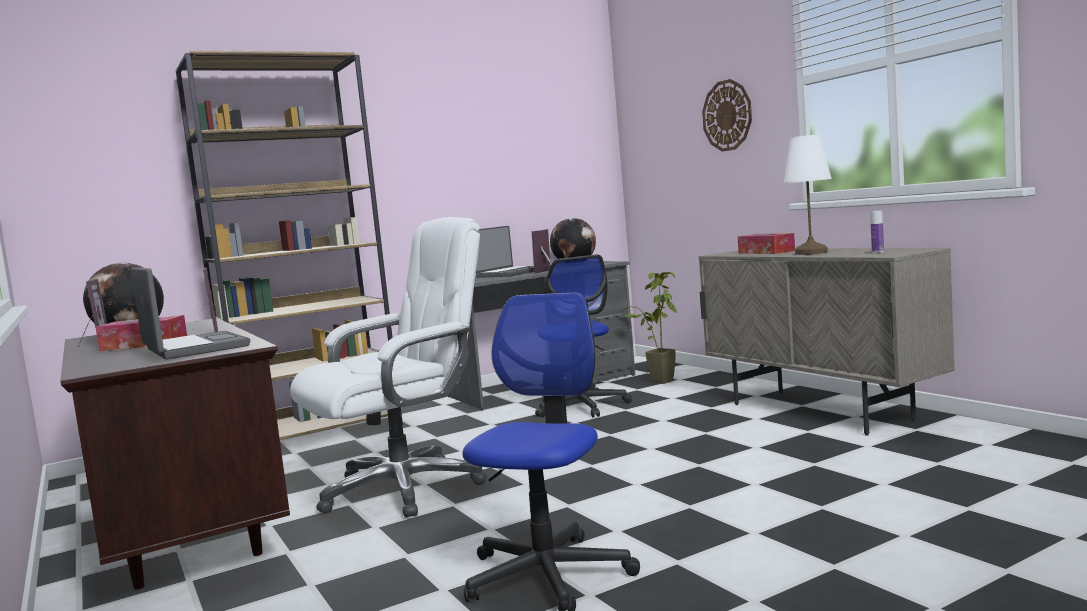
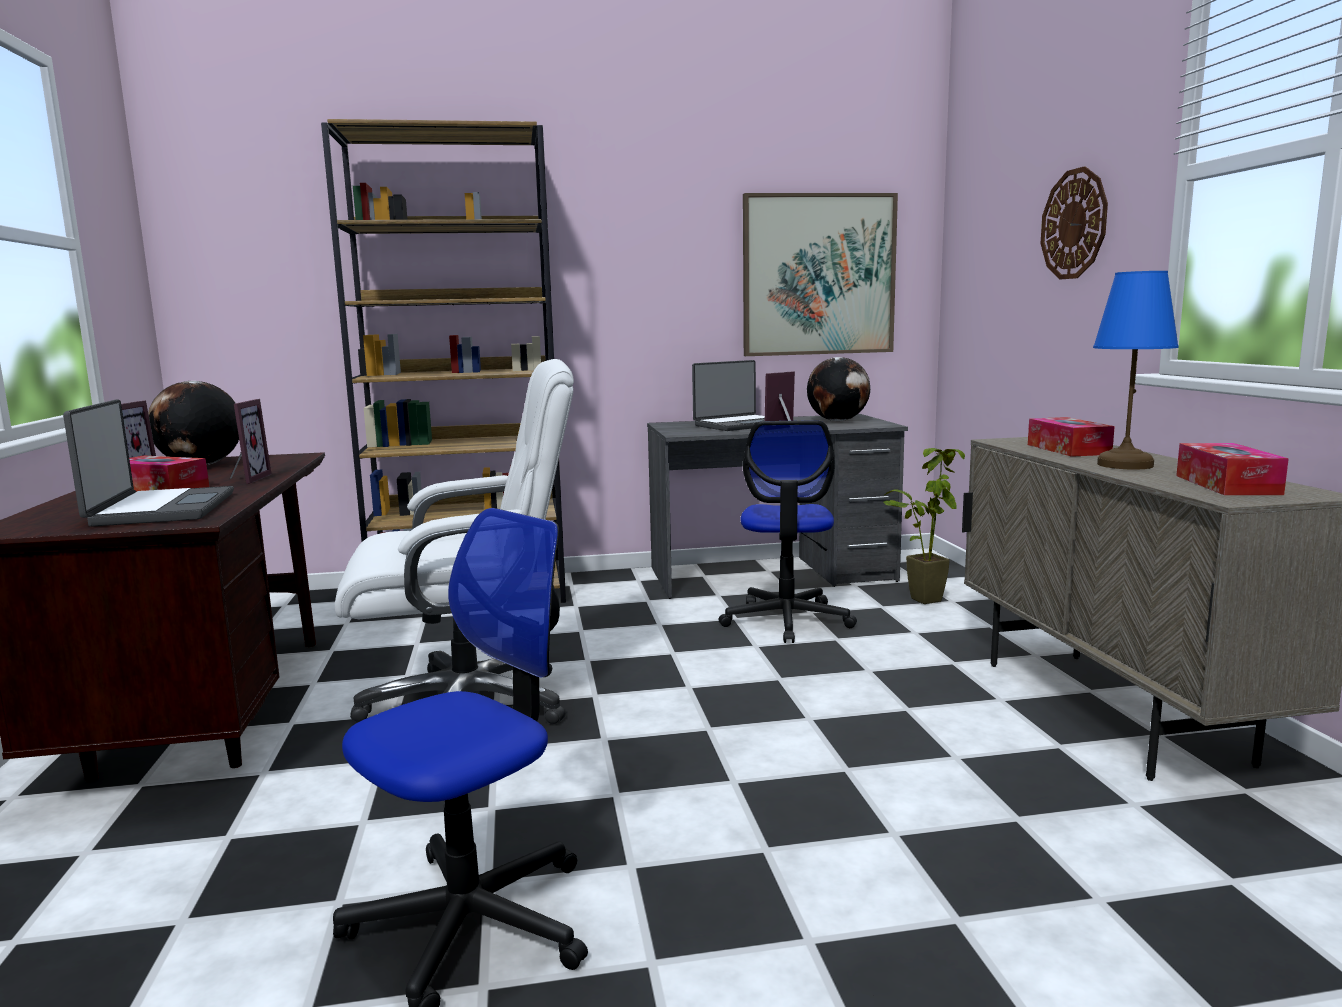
camera: 20 degrees right, 5 degrees up
(542, 161) = (818, 275): none -> picture
(811, 253) = (1125, 465): white table lamp -> blue table lamp
(878, 252) = (1227, 485): bottle -> tissue box

